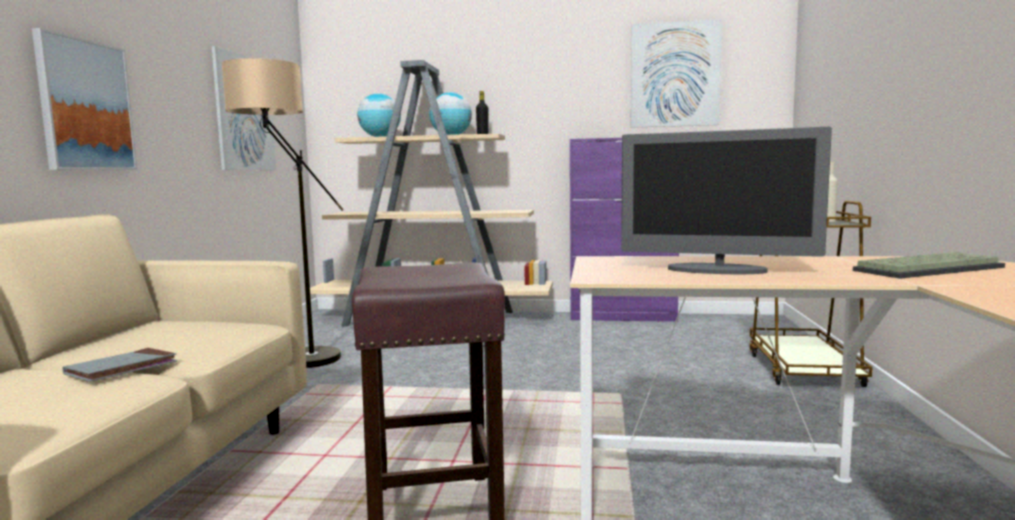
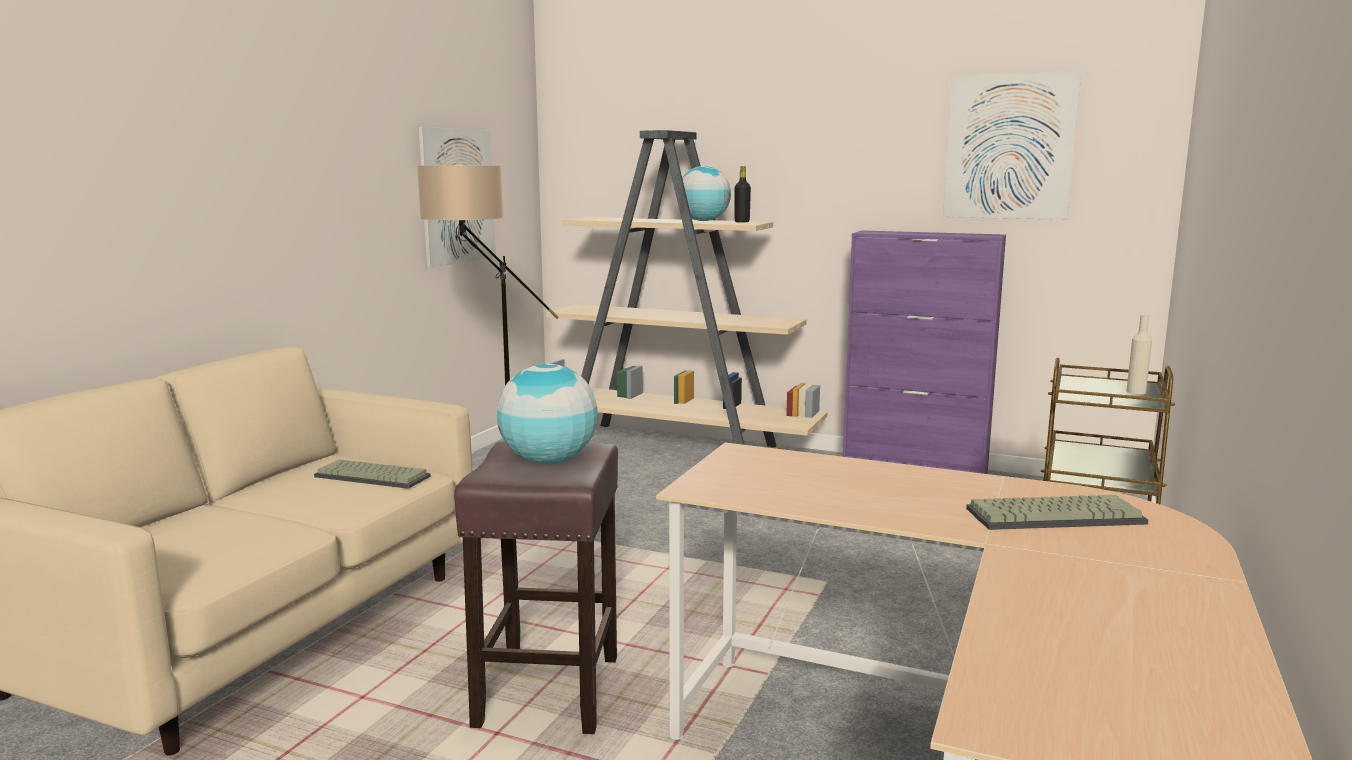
camera: 15 degrees right, 5 degrees up
(85, 105) = (279, 225): picture -> none
(122, 369) = (285, 518): grey book -> none
(209, 331) = (374, 476): none -> keyboard
(380, 137) = (617, 219): globe -> globe (549, 461)
(717, 270) = (827, 490): monitor -> none

